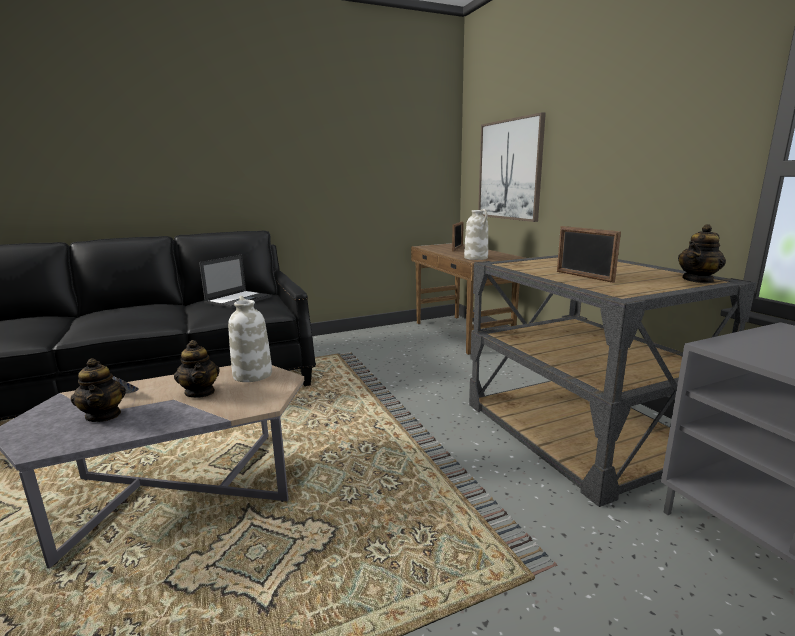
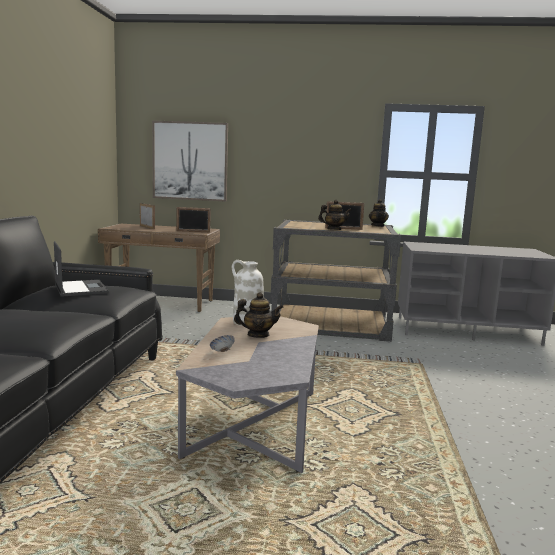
camera: 60 degrees left, 5 degrees down
(104, 415) = (258, 359): teapot -> teapot (334, 229)
(476, 258) = (193, 231): white vase -> picture frame

